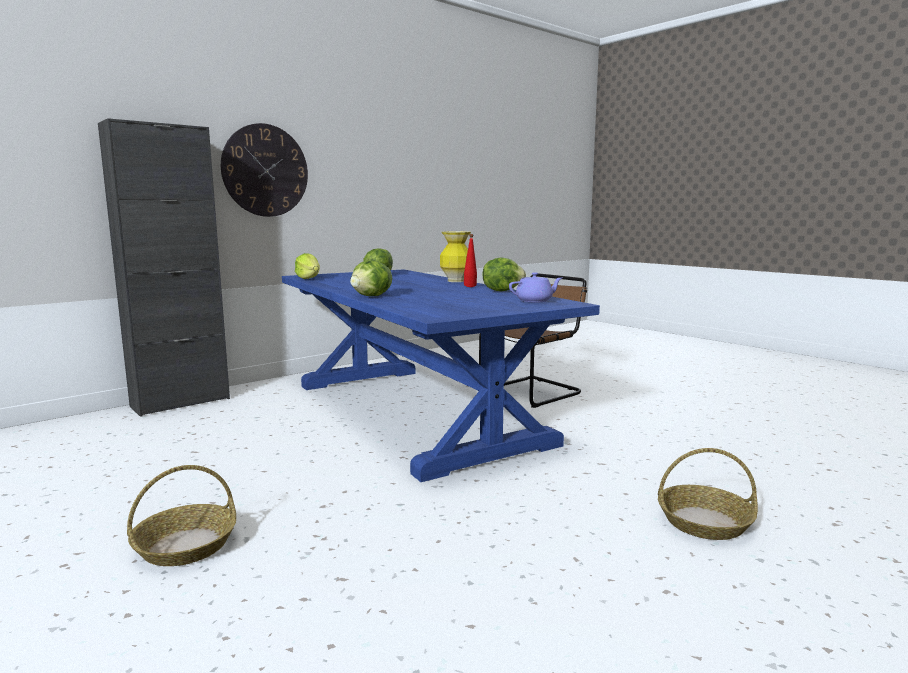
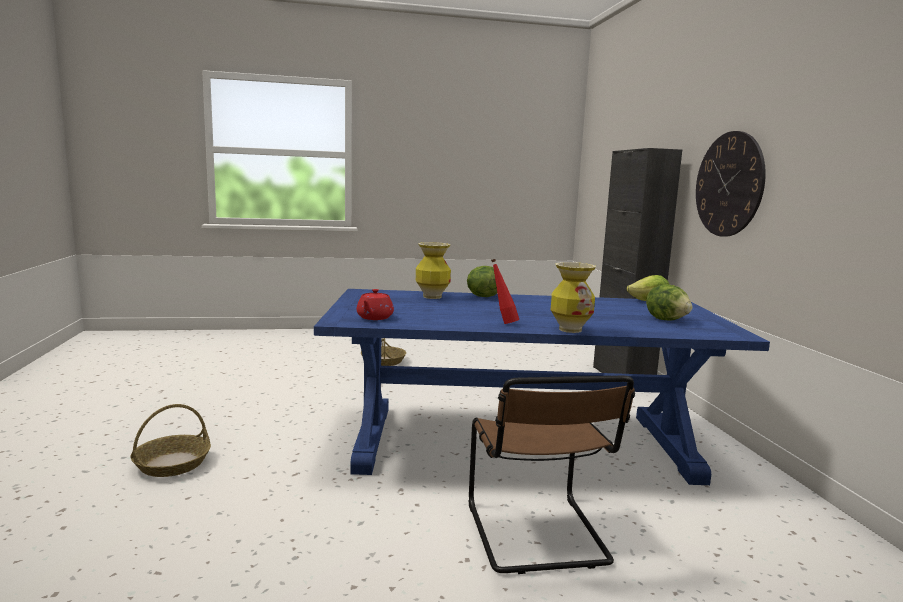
camera: 120 degrees right, 0 degrees up
(408, 302) = (432, 297): none -> vase
(502, 291) = (456, 324): lettuce -> none
(535, 301) = (374, 318): purple teapot -> red teapot

